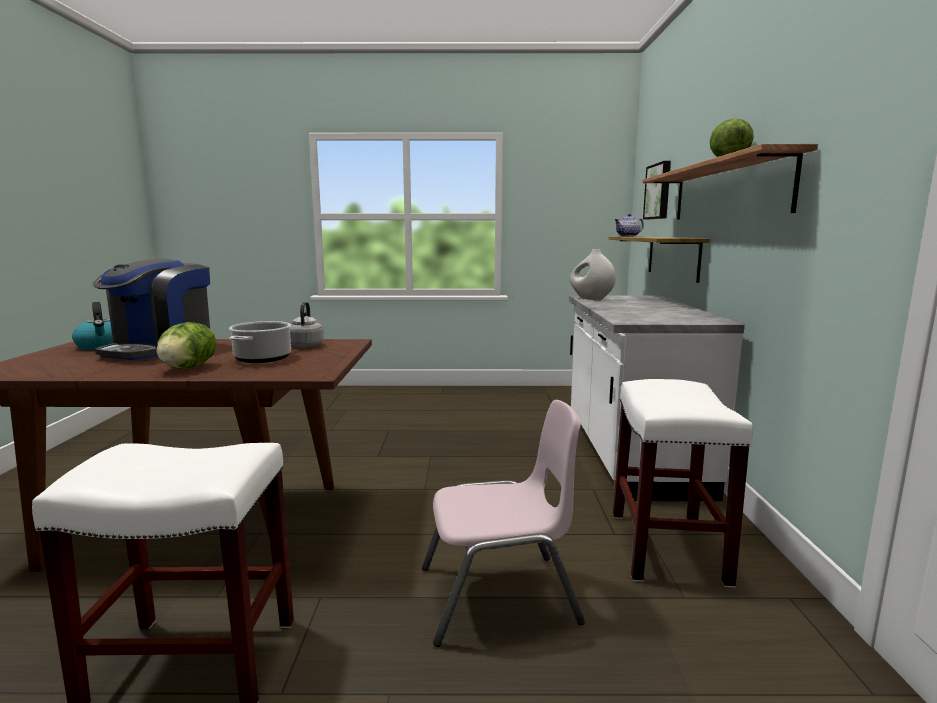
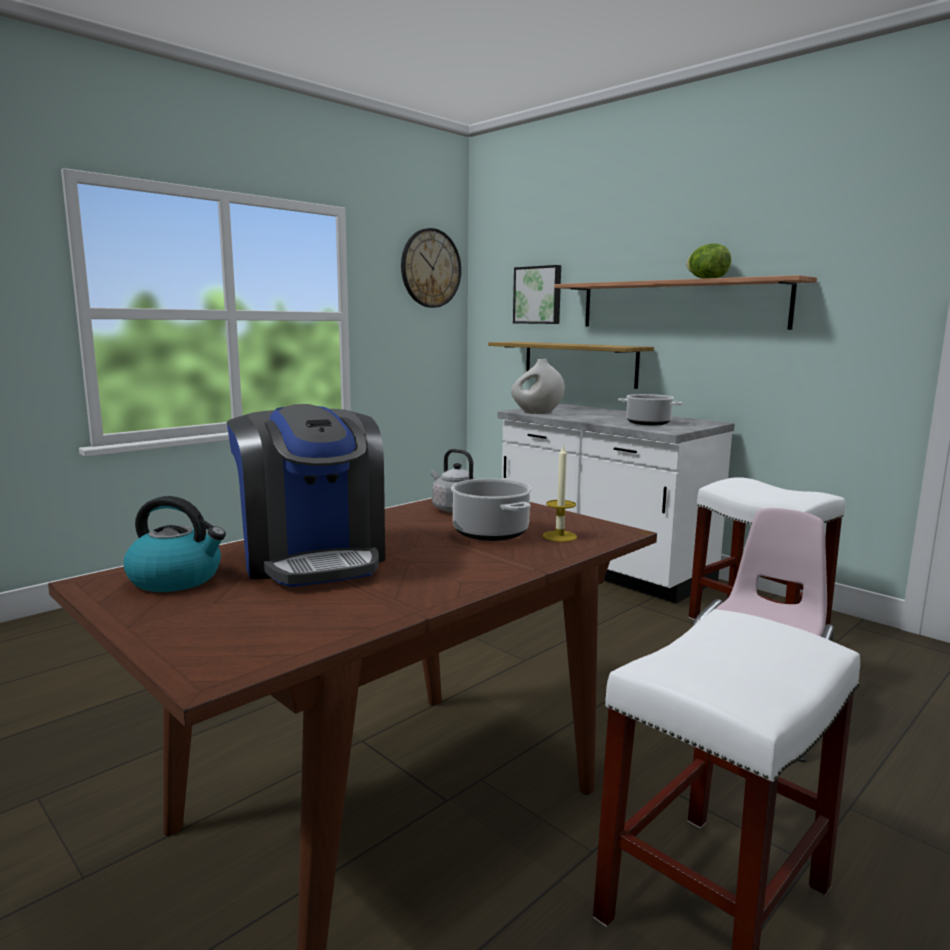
camera: 45 degrees left, 0 degrees up
(188, 368) = (473, 563): lettuce -> none
(278, 368) = (559, 536): none -> candle
(588, 174) = (430, 268): none -> wall clock
(628, 236) = (514, 342): teapot -> none
(642, 314) = (647, 423): none -> cooking pot

